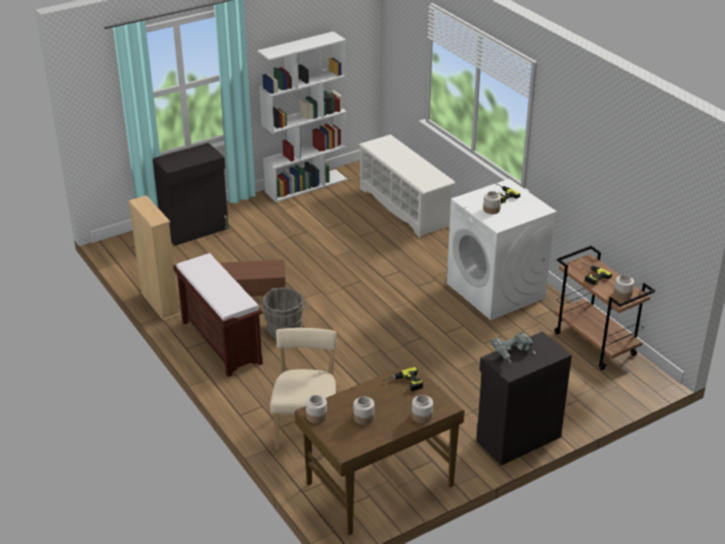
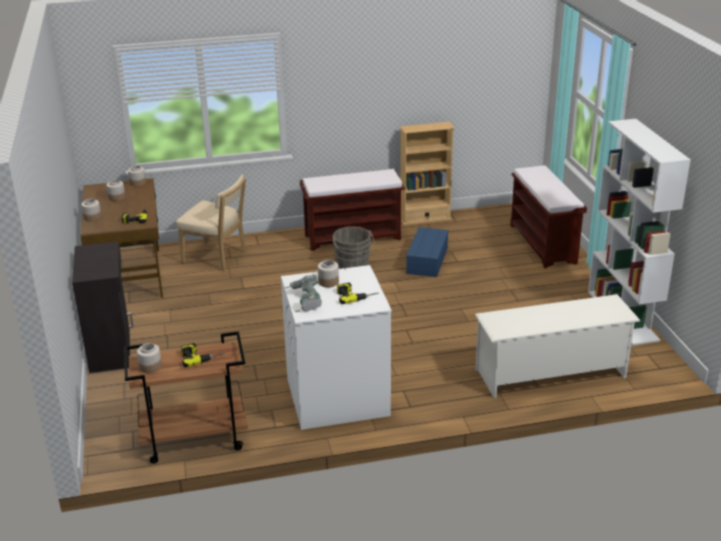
camera: 110 degrees right, 5 degrees down
(195, 230) = (543, 244): black cabinet -> brown bench
(253, 287) = (426, 260): brown storage box -> blue storage box
(513, 354) = (105, 255): power drill -> power drill (305, 301)

